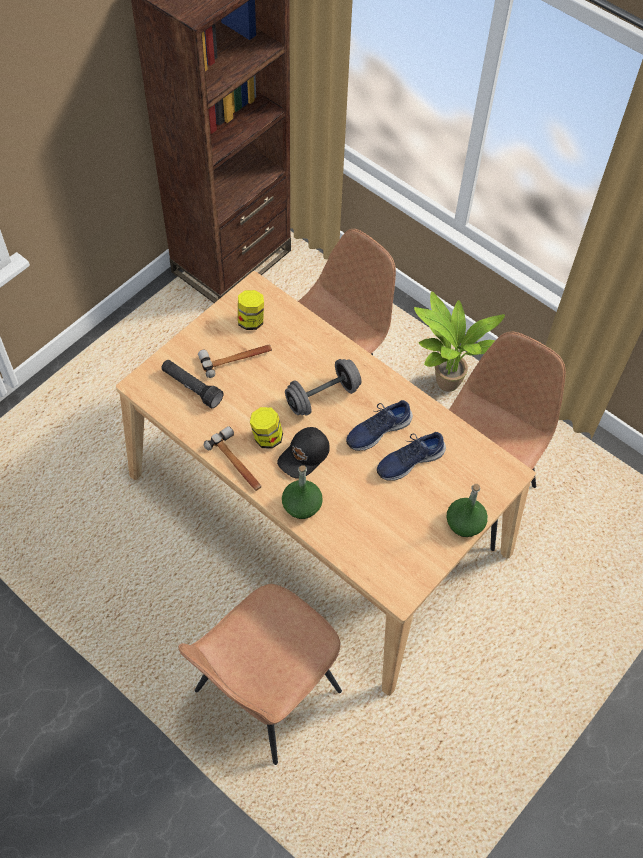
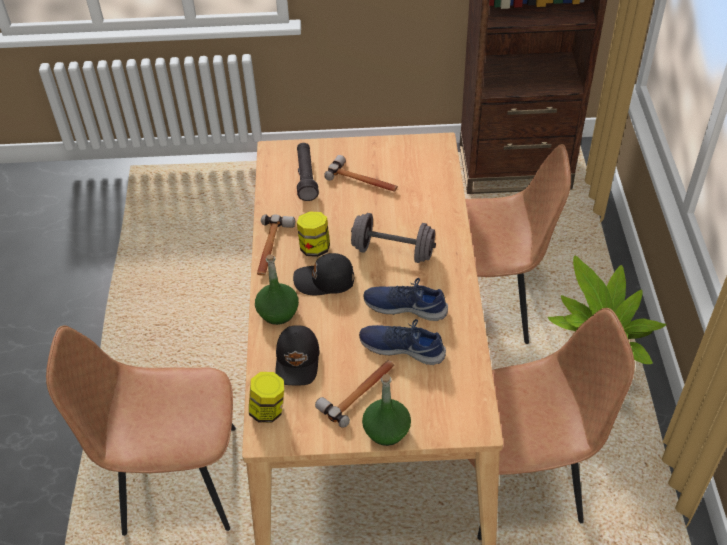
camera: 50 degrees right, 10 degrees down
(251, 321) = (407, 163): jar -> jar (268, 410)
(358, 527) = (298, 361): none -> black cap
(420, 513) = (360, 392): none -> hammer

